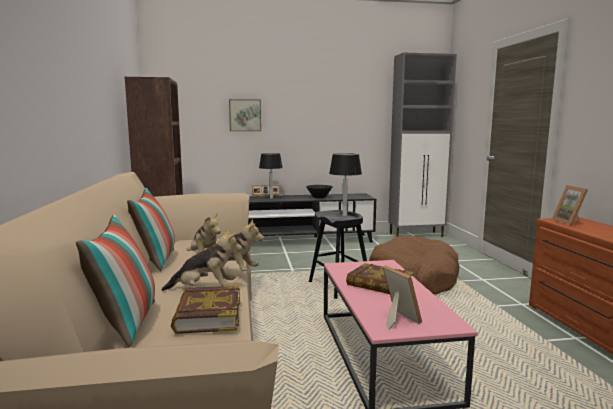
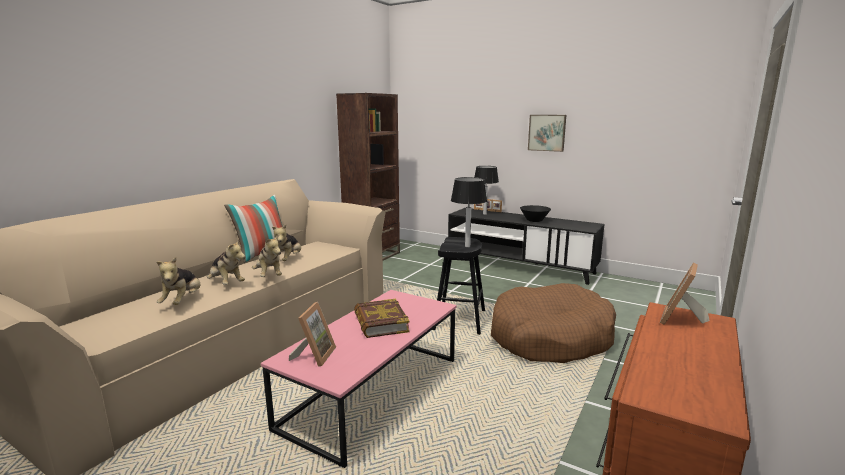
camera: 40 degrees right, 5 degrees up
(125, 323) = (150, 292): pillow -> none
(208, 315) = (182, 301): book -> plush toy
(245, 115) = (474, 124): picture -> picture (547, 132)
(417, 235) = (666, 290): grey cabinet -> none

